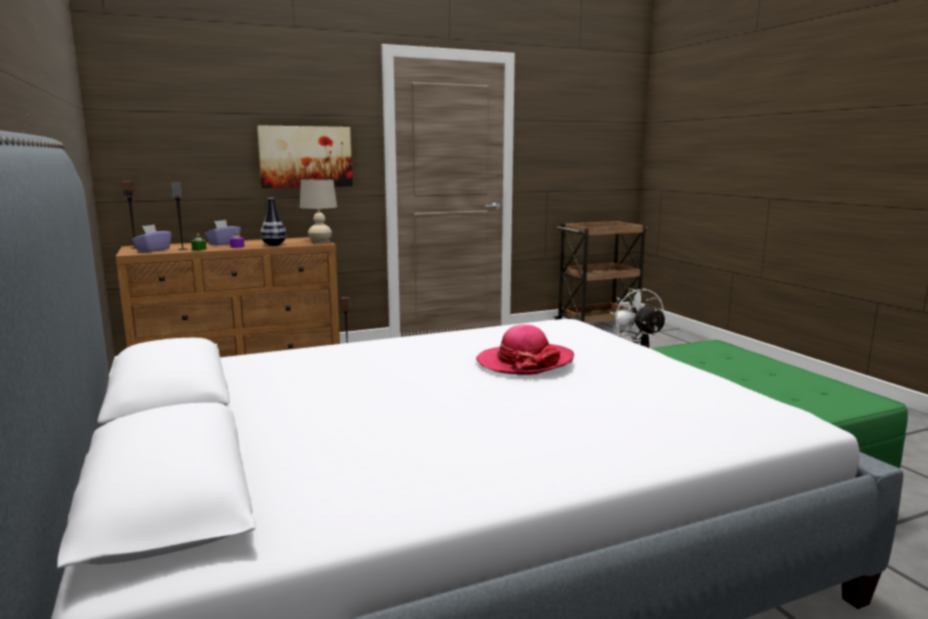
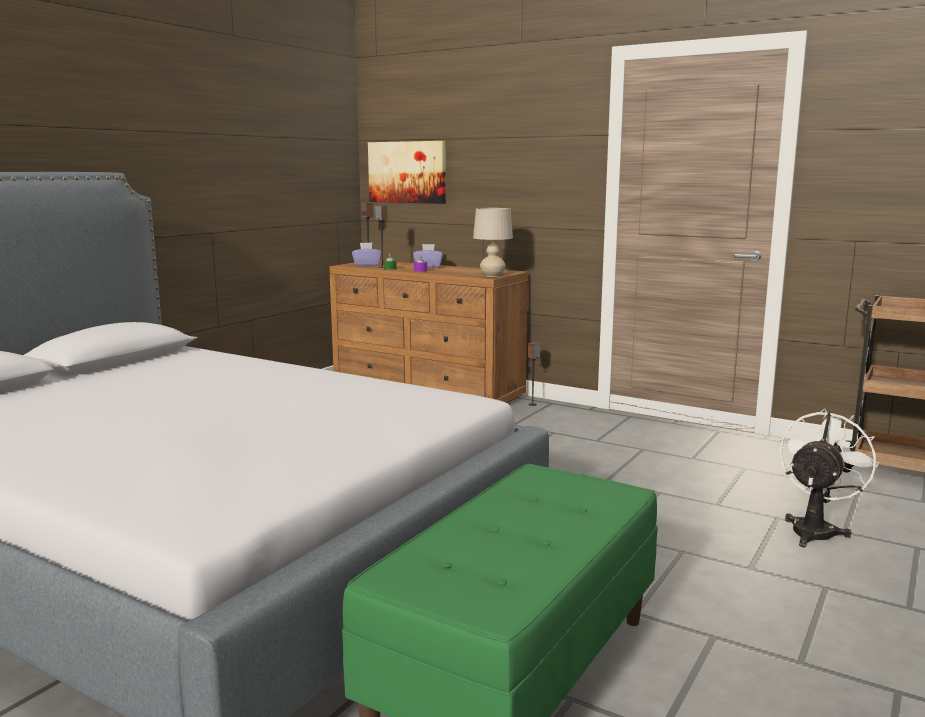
camera: 55 degrees right, 0 degrees up
(274, 244) = (450, 273): vase -> none
(305, 156) = (521, 183): picture -> picture (407, 172)
(525, 362) = (284, 411): hat -> none

